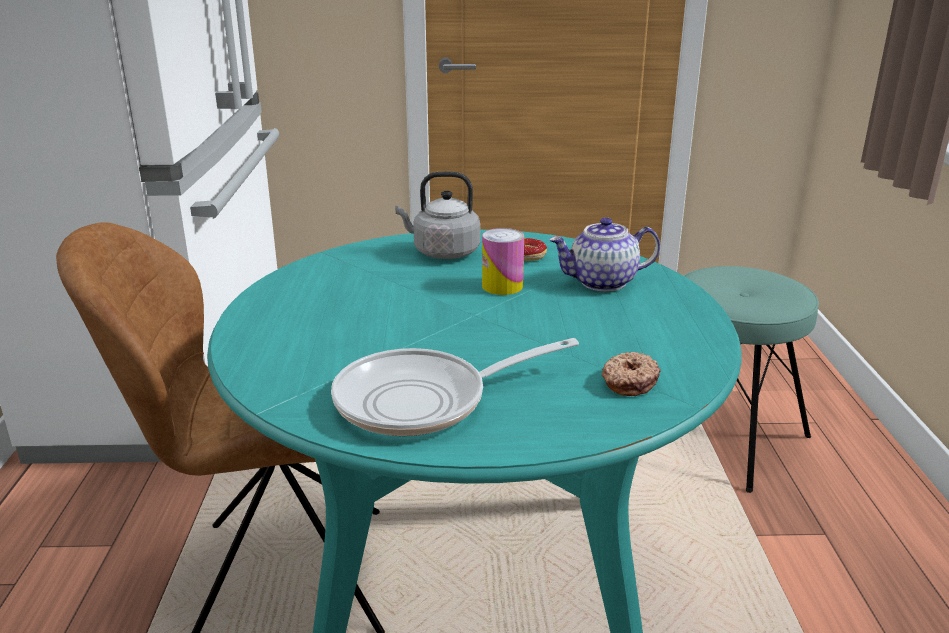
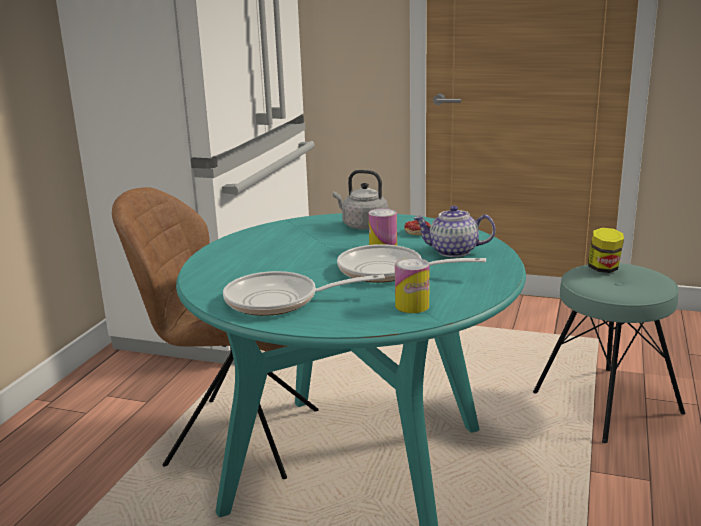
camera: 20 degrees right, 5 degrees down
(543, 325) = (388, 271): none -> frying pan
(628, 382) = (412, 306): donut -> can
(718, 276) = (603, 269): none -> jar

